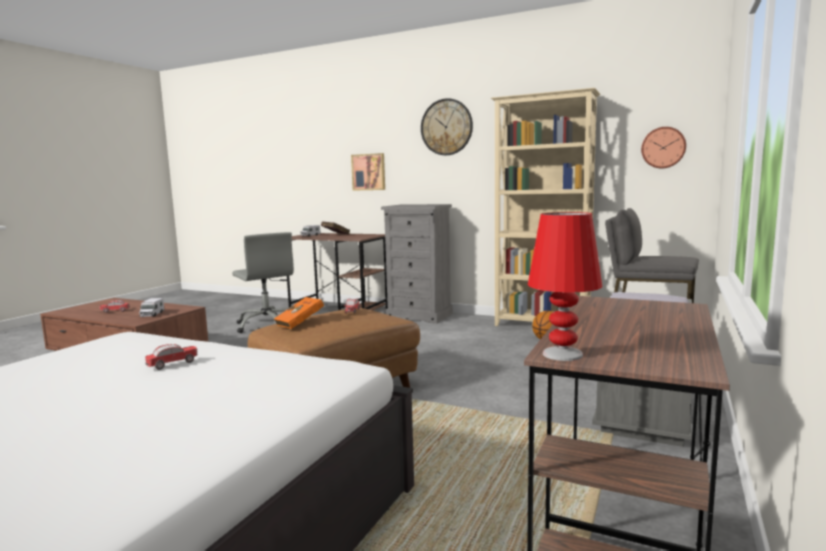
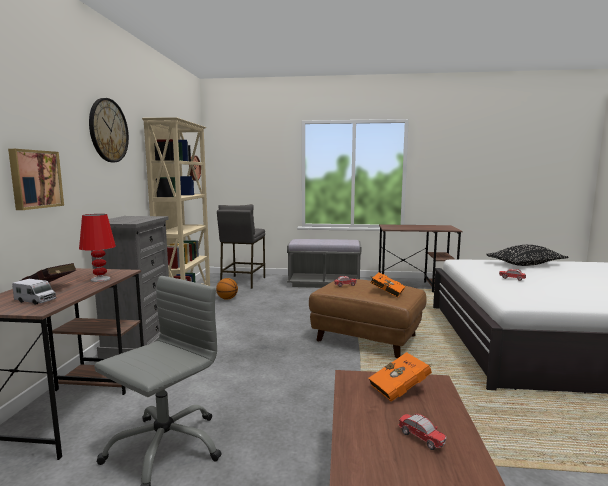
camera: 110 degrees left, 0 degrees up
(152, 314) = (401, 389): toy truck -> orange book
(207, 420) = (525, 264): none -> black pillow
(562, 354) = (453, 229): red table lamp -> red table lamp (100, 279)

